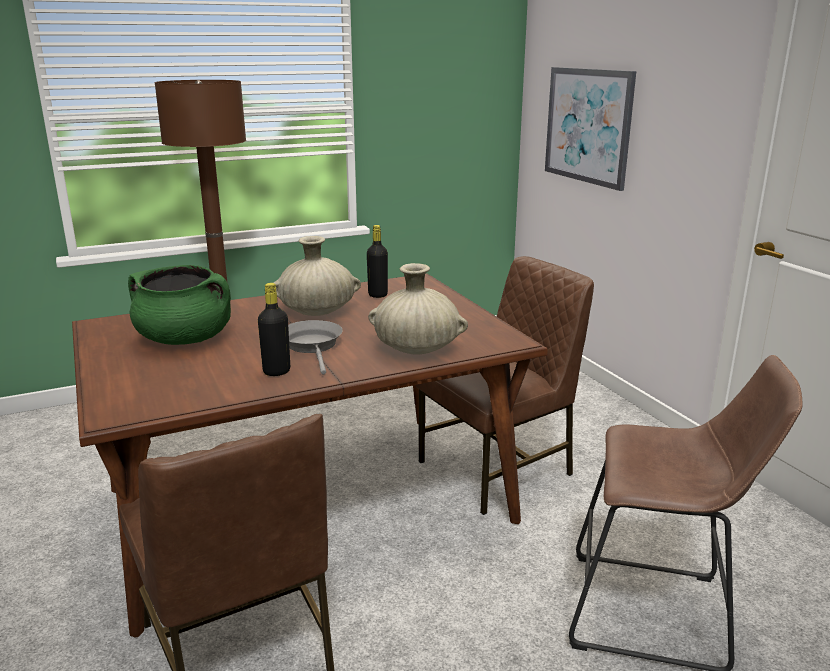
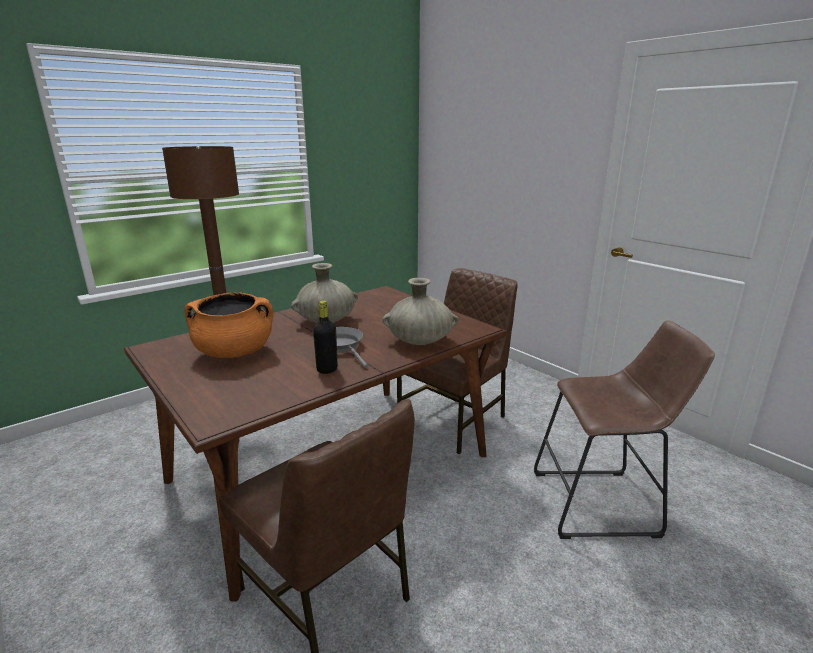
camera: 15 degrees left, 0 degrees up
(185, 339) = (235, 352): green cooking pot -> orange cooking pot
(378, 295) = (363, 304): black bottle -> none
(588, 126) = (474, 176): picture -> none

